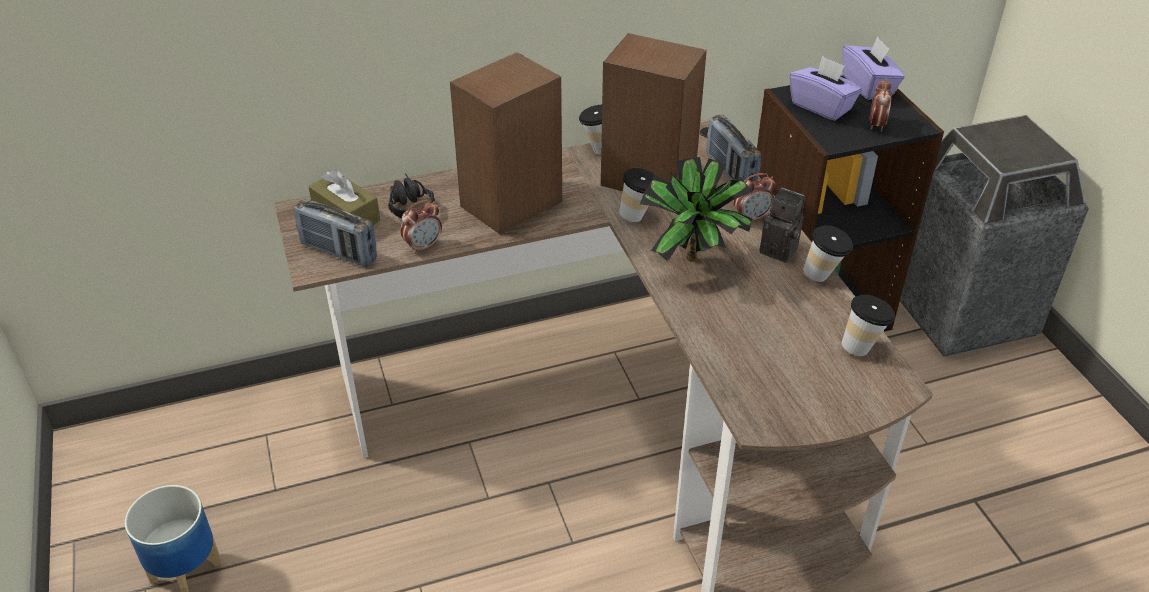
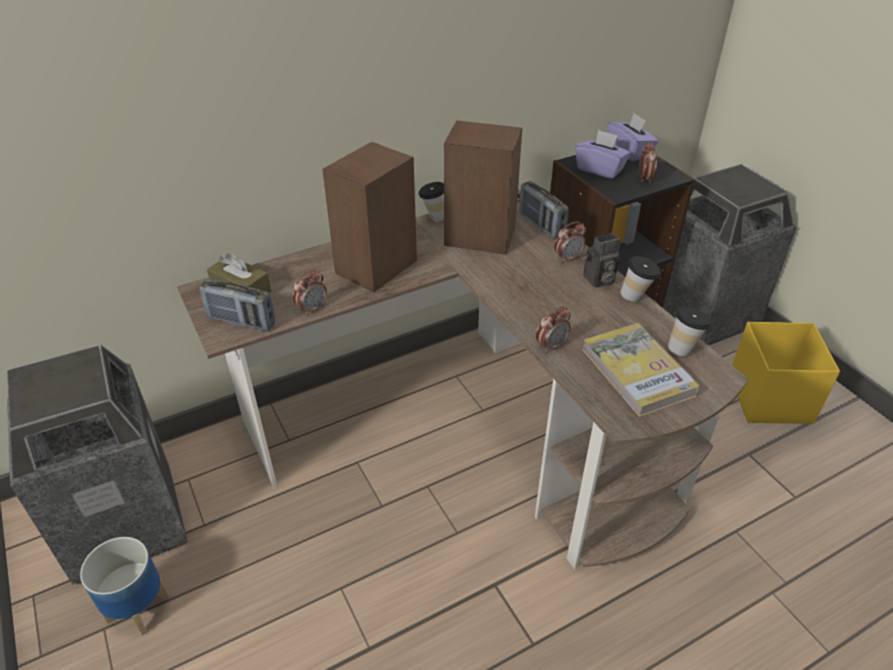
camera: 10 degrees left, 0 degrees up
(186, 474) = (125, 522): none -> trash can
(408, 204) = (292, 276): black headphones -> none
(639, 216) = (480, 266): cup -> none
(694, 263) = (534, 298): potted plant -> none
(697, 324) = (551, 346): none -> alarm clock
(781, 250) = (598, 280): camera -> camera turned 135 degrees clockwise
(794, 368) = (637, 372): none -> book
(1025, 431) = (769, 397): none -> yellow storage box

